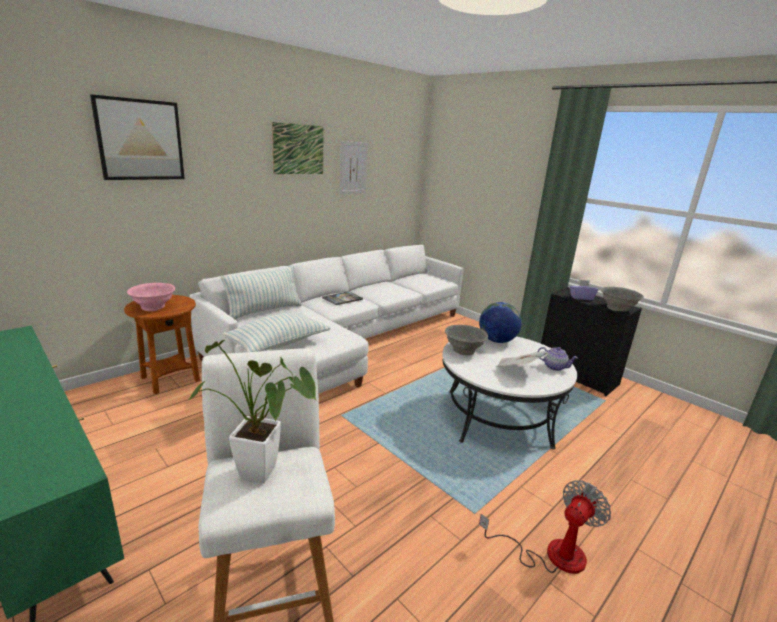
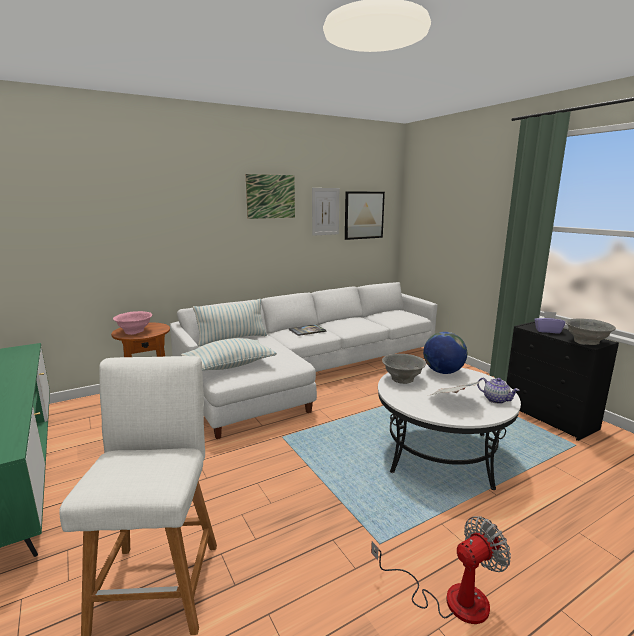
camera: 15 degrees right, 5 degrees down
(140, 140) = (132, 194): picture -> picture (364, 215)
(265, 475) = (135, 466): potted plant -> none

